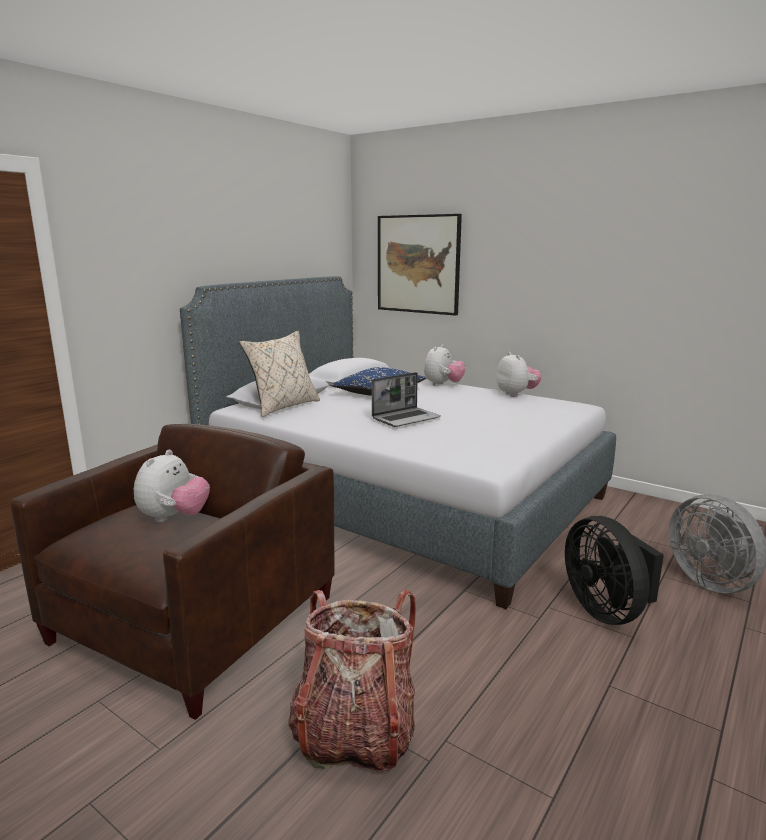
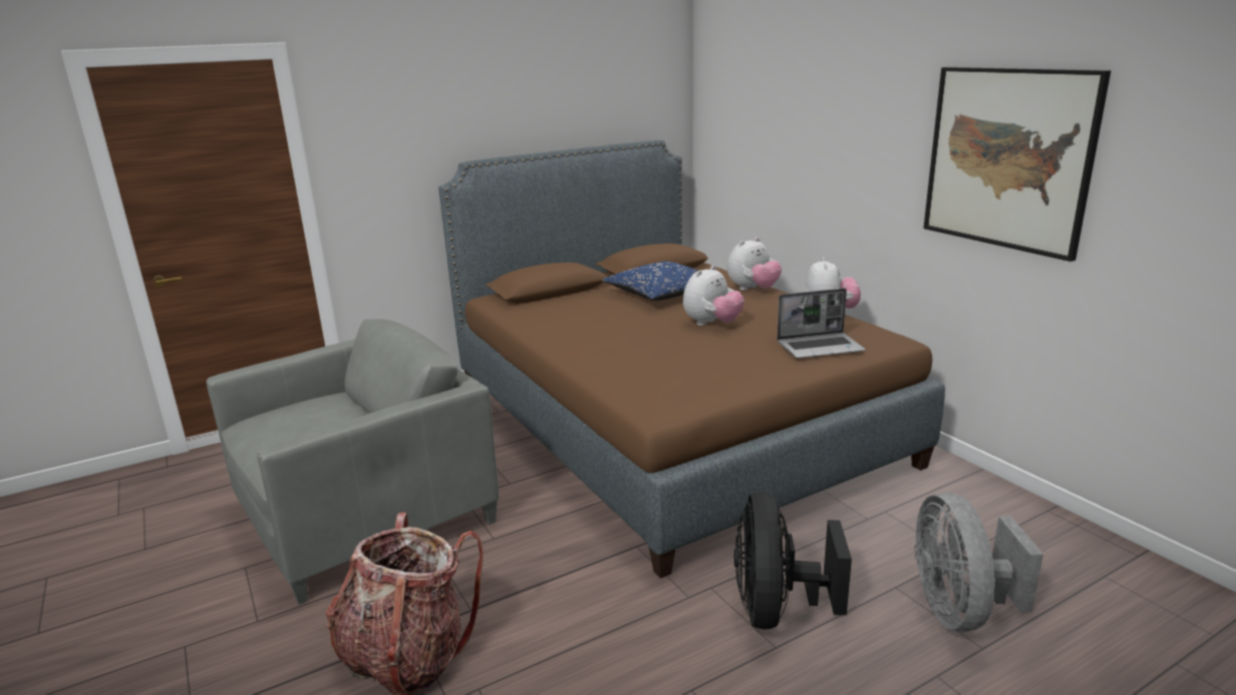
camera: 25 degrees right, 5 degrees up
(174, 518) = (340, 415): plush toy -> plush toy (712, 324)
(195, 620) = (365, 515): brown armchair -> grey armchair
(283, 407) = (537, 302): beige pillow -> none
(401, 497) = (668, 422): grey bed -> brown bed
(406, 418) = (644, 334): laptop -> laptop (820, 347)
(418, 264) = (755, 127): picture -> picture (1008, 159)

